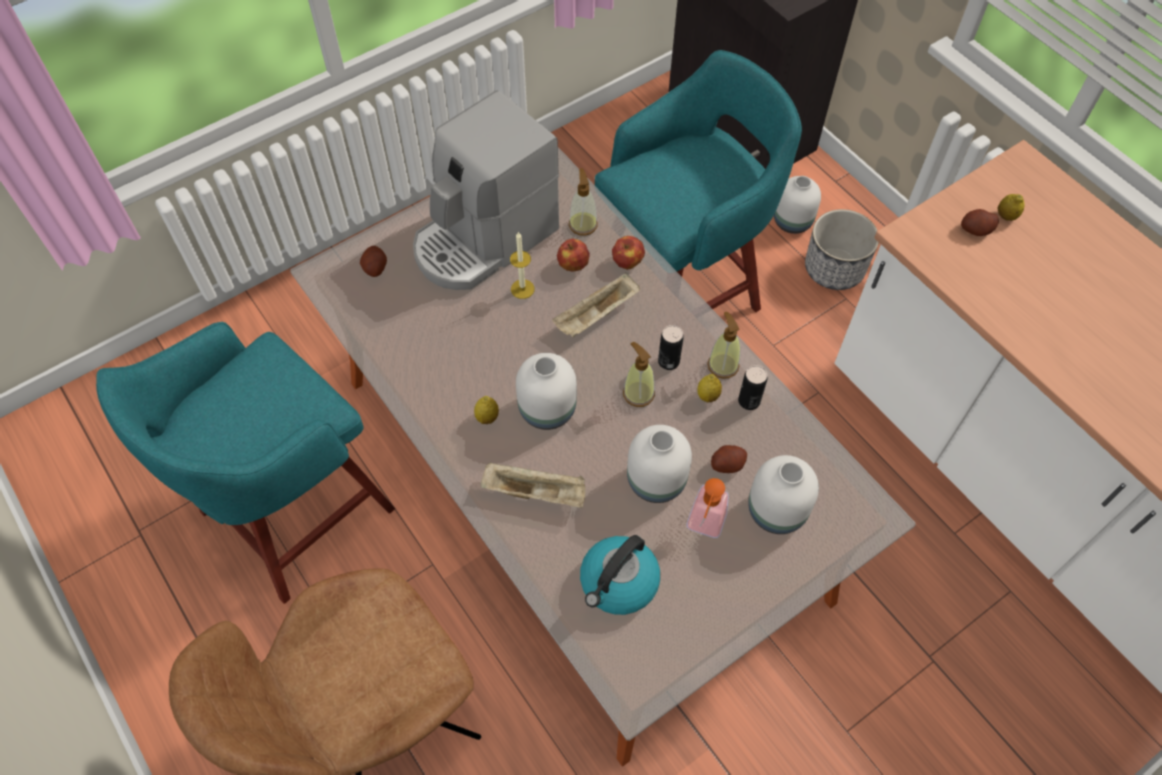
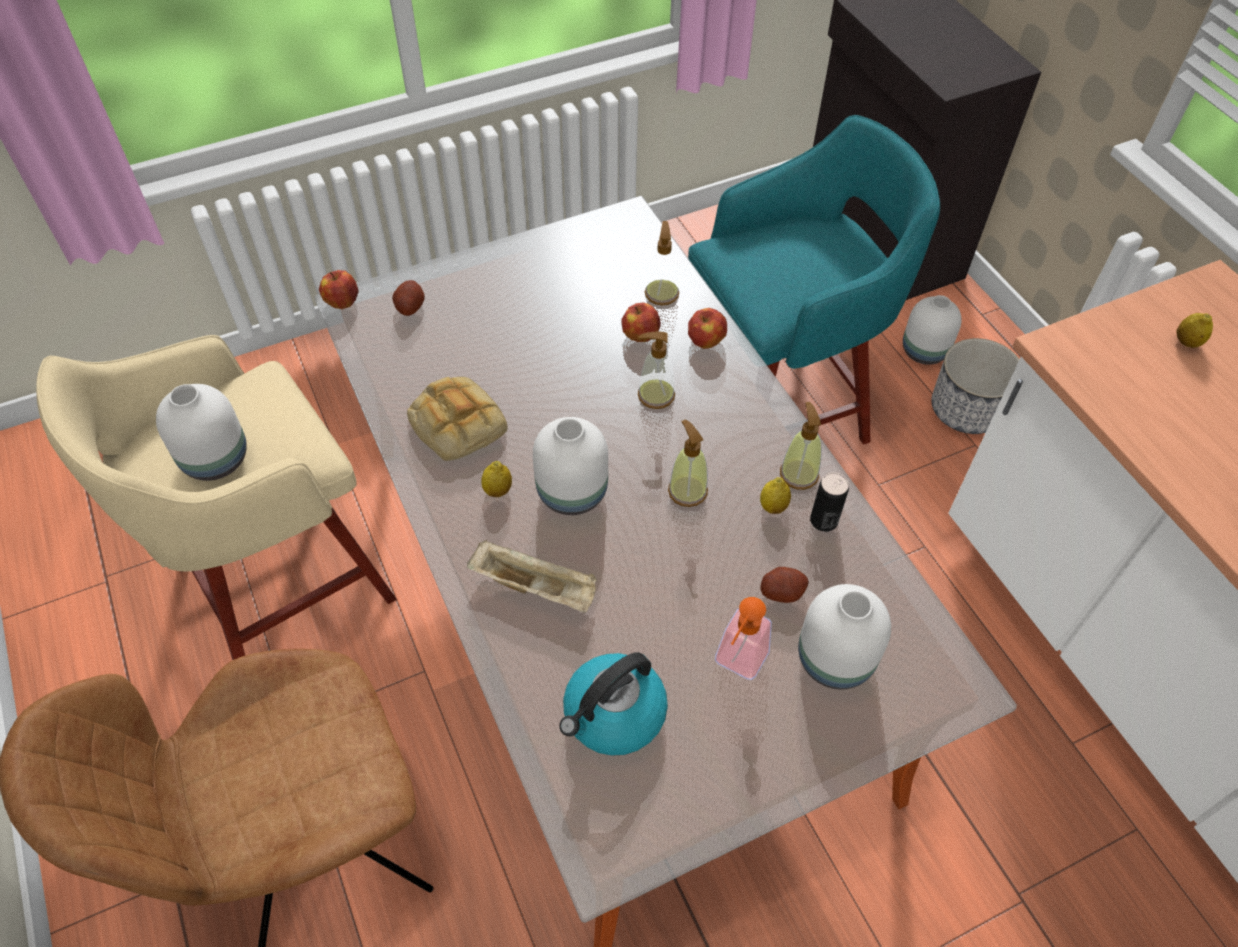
camera: 10 degrees right, 5 degrees down
(291, 514) = (278, 586): turquoise stool -> beige stool
(316, 272) = (342, 302): none -> apple
(439, 366) = (455, 424): none -> bread
(484, 240) = (542, 294): coffee machine -> none
(522, 289) = (574, 353): candle -> none
(596, 316) = (655, 395): beige tray -> soap dispenser
(656, 479) = (688, 595): white vase -> white vase (216, 457)
(668, 361) = (732, 459): can -> none
(976, 230) = (1145, 353): potato -> none

